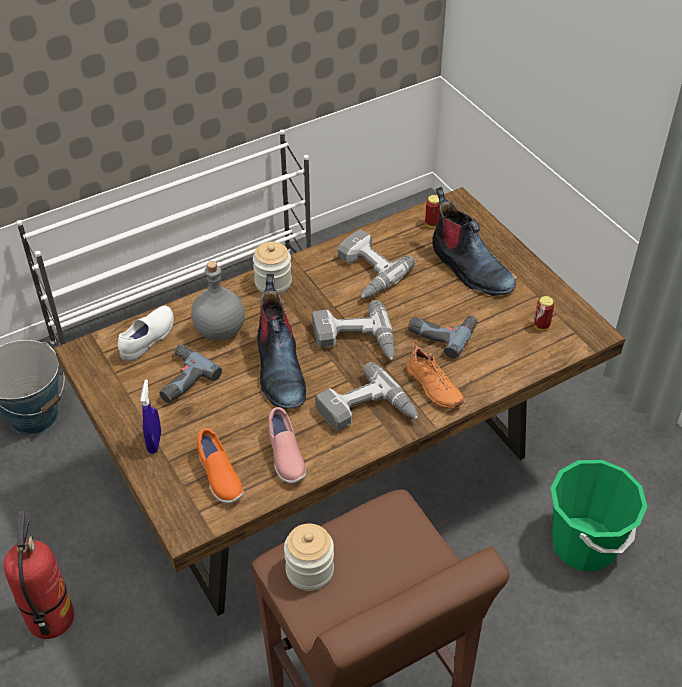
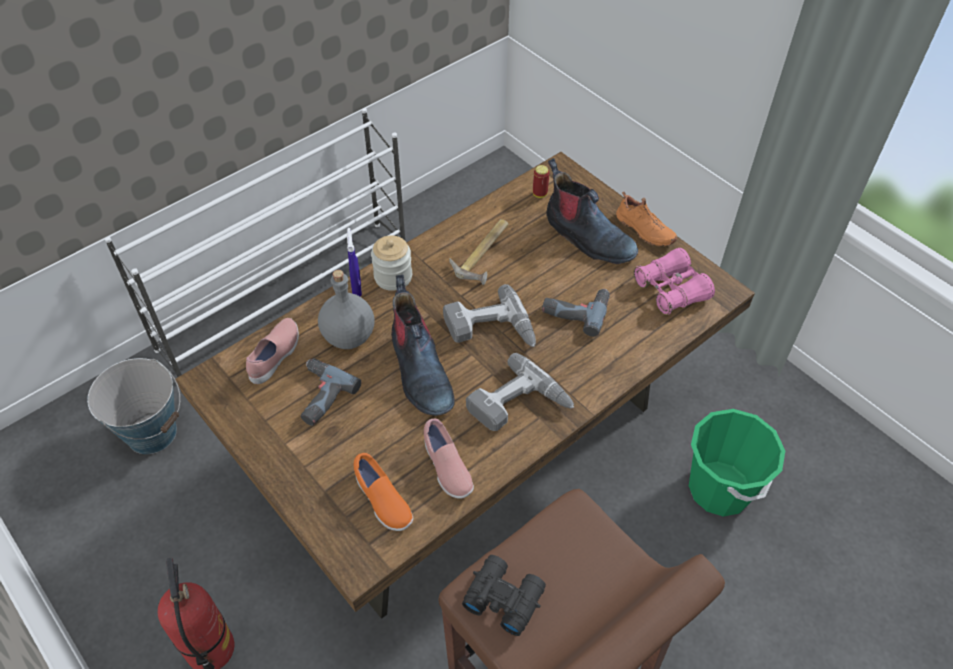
camera: 10 degrees left, 5 degrees up
(148, 340) = (276, 357): white shoe -> pink shoe
(154, 442) = (305, 472): blue spray bottle -> blue spray bottle (356, 288)
(309, 570) = (503, 597): jar -> black binoculars
(366, 272) = (485, 254): power drill -> hammer
(432, 388) = (579, 371): orange shoe -> orange shoe (643, 230)
(541, 326) = (671, 290): can -> pink binoculars

